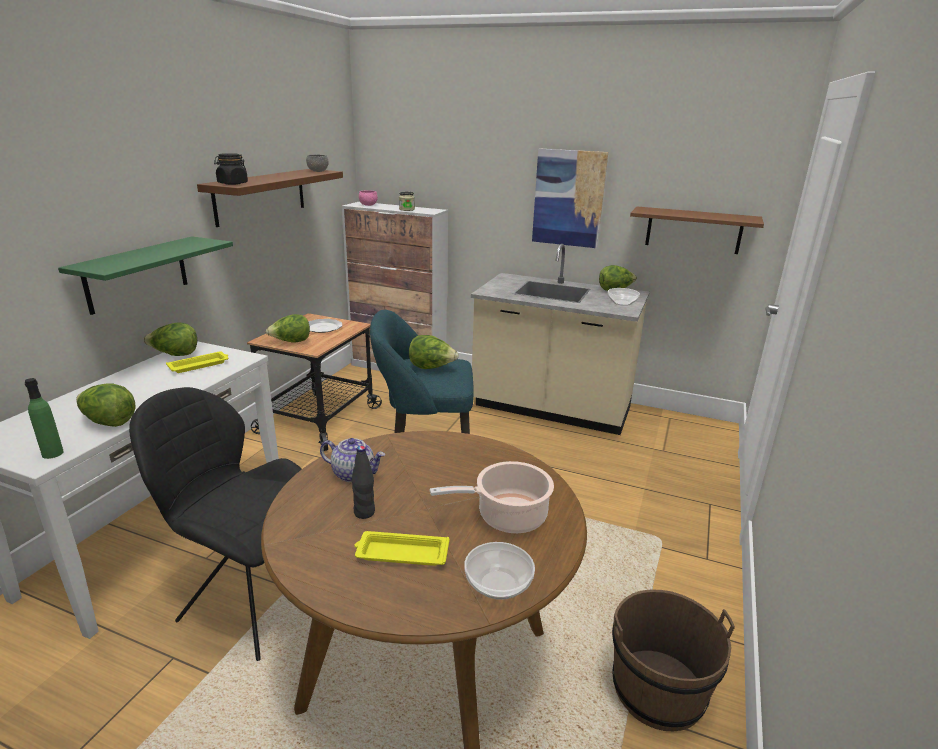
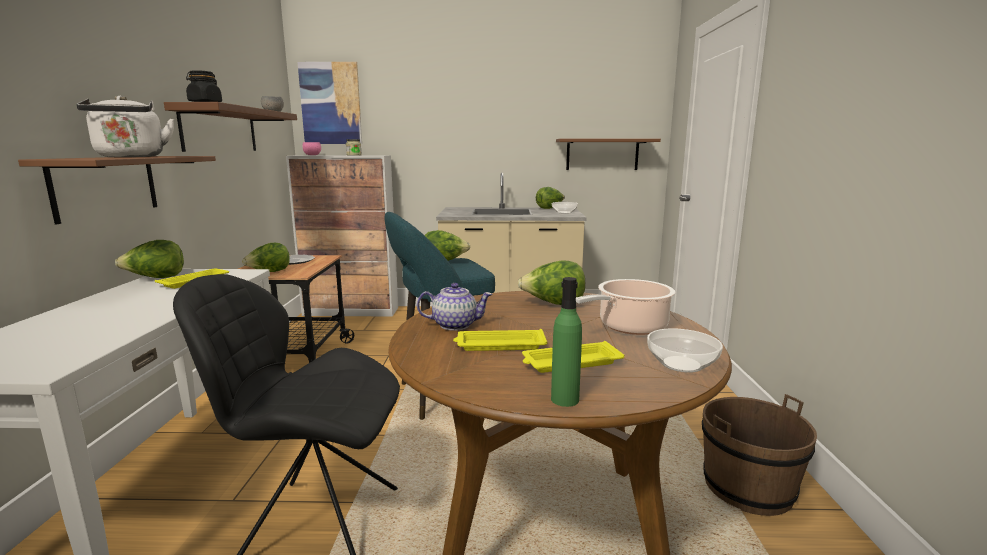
camera: 20 degrees left, 10 degrees down
(52, 453) = (58, 360): green bottle -> green bottle (565, 399)
(109, 422) = (118, 328): lettuce -> lettuce (553, 304)
(137, 274) = (106, 186): green shelf -> brown shelf
(150, 254) = (130, 157): none -> white kettle
(364, 512) = (499, 345): black bottle -> yellow tray
(568, 198) = (499, 137): picture -> picture (331, 103)

